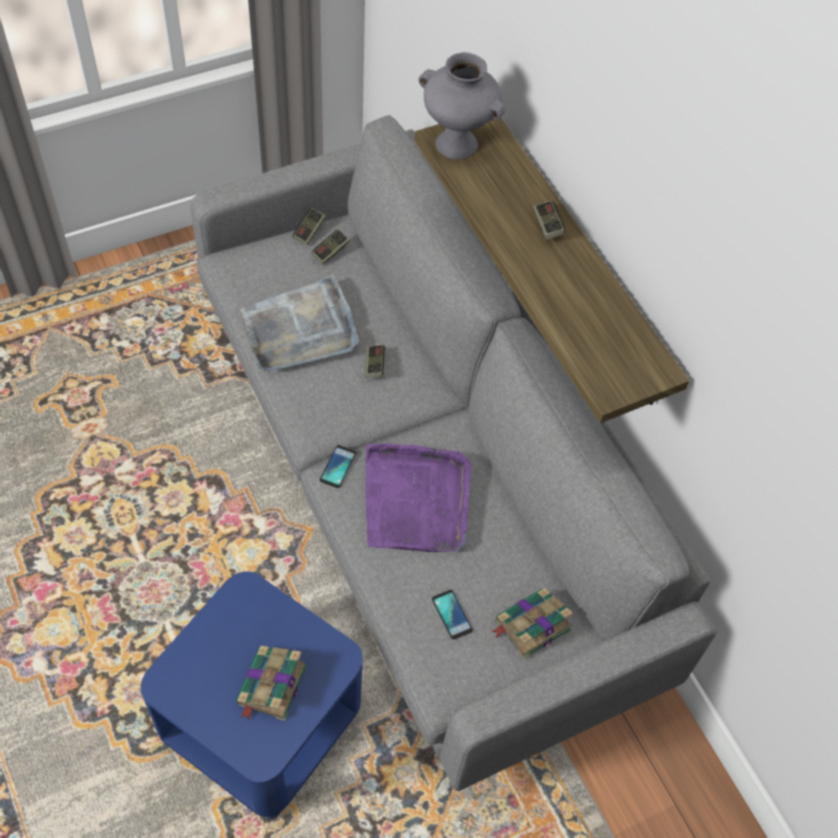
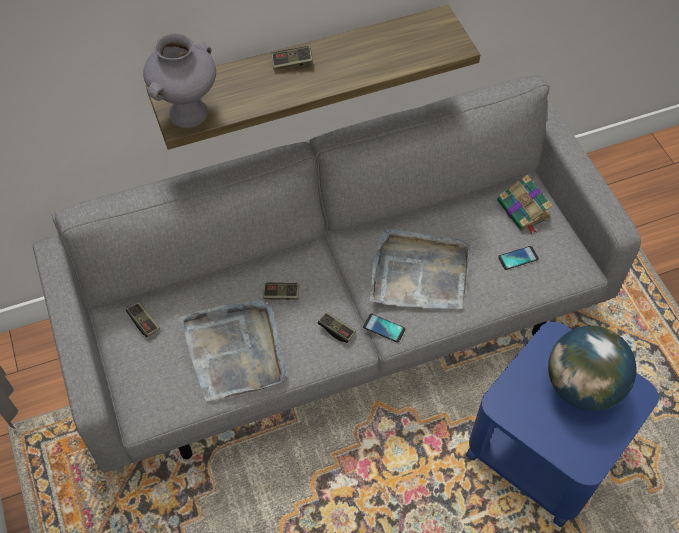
camera: 80 degrees left, 0 degrees up
(271, 686) = (582, 385): book -> globe
(309, 231) = (114, 340): game controller -> game controller (336, 330)
(416, 501) = (419, 273): purple tray -> grey tray

